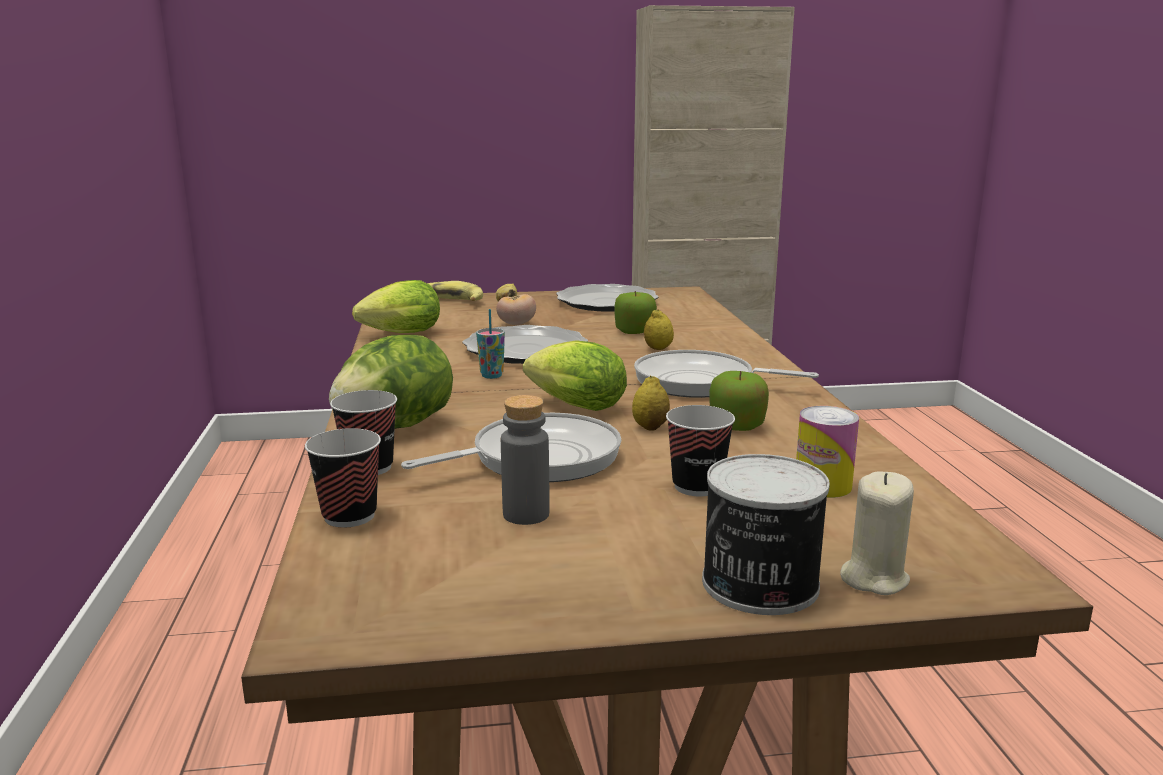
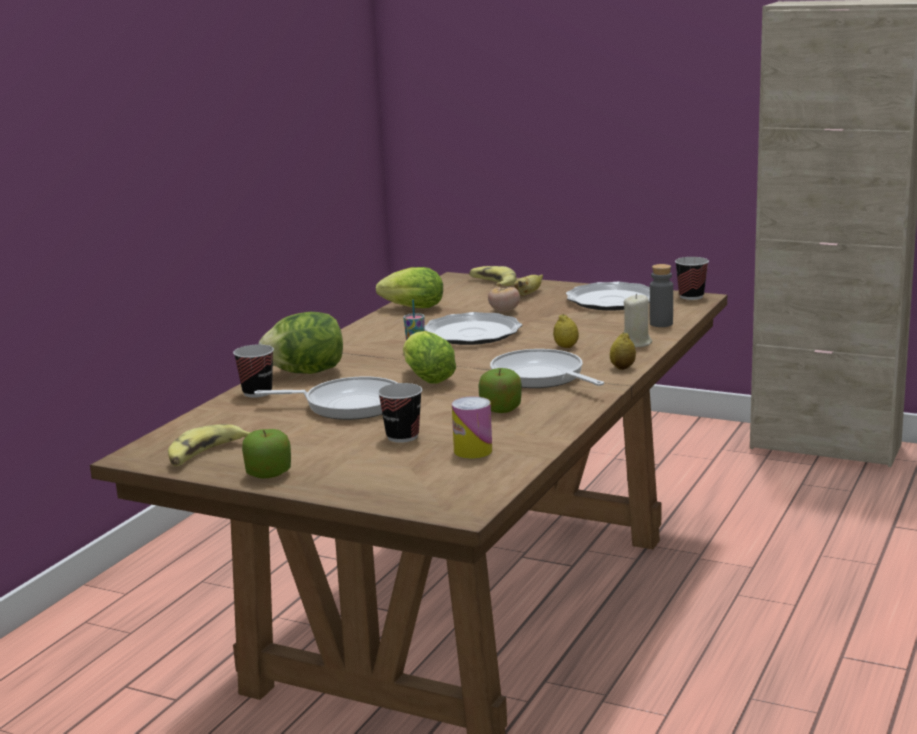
camera: 35 degrees right, 0 degrees up
(349, 516) = (213, 414): cup -> cup (691, 296)
(455, 591) = (206, 455): none -> banana
(526, 514) = (291, 431): grey bottle -> grey bottle (661, 324)
(635, 331) = (579, 330): apple -> apple (268, 473)
(650, 427) = (445, 400): lemon -> lemon (622, 367)
(758, 585) = (337, 484): can -> none
(873, 578) = (397, 495): beige candle -> beige candle (636, 343)

